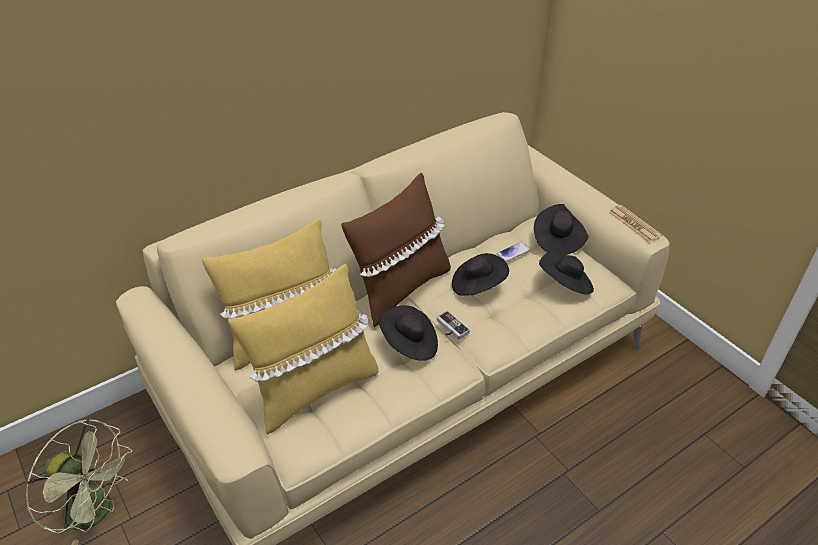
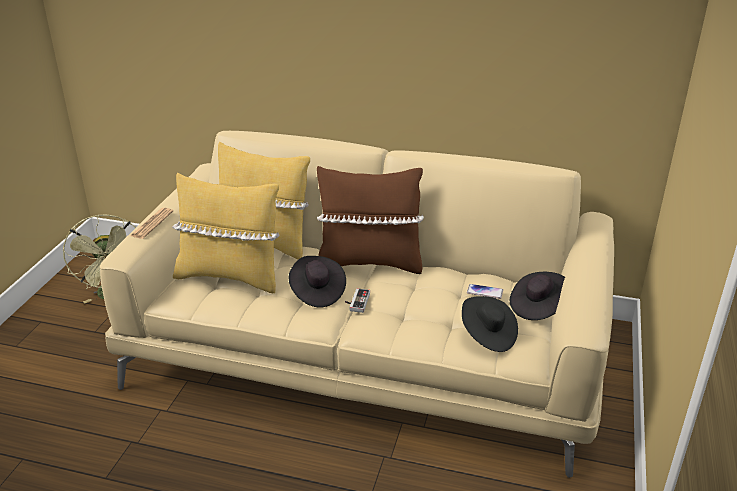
camera: 50 degrees right, 10 degrees down
(477, 285) = (421, 293): black hat -> none
(634, 224) = (587, 316): newspaper -> newspaper (152, 224)

